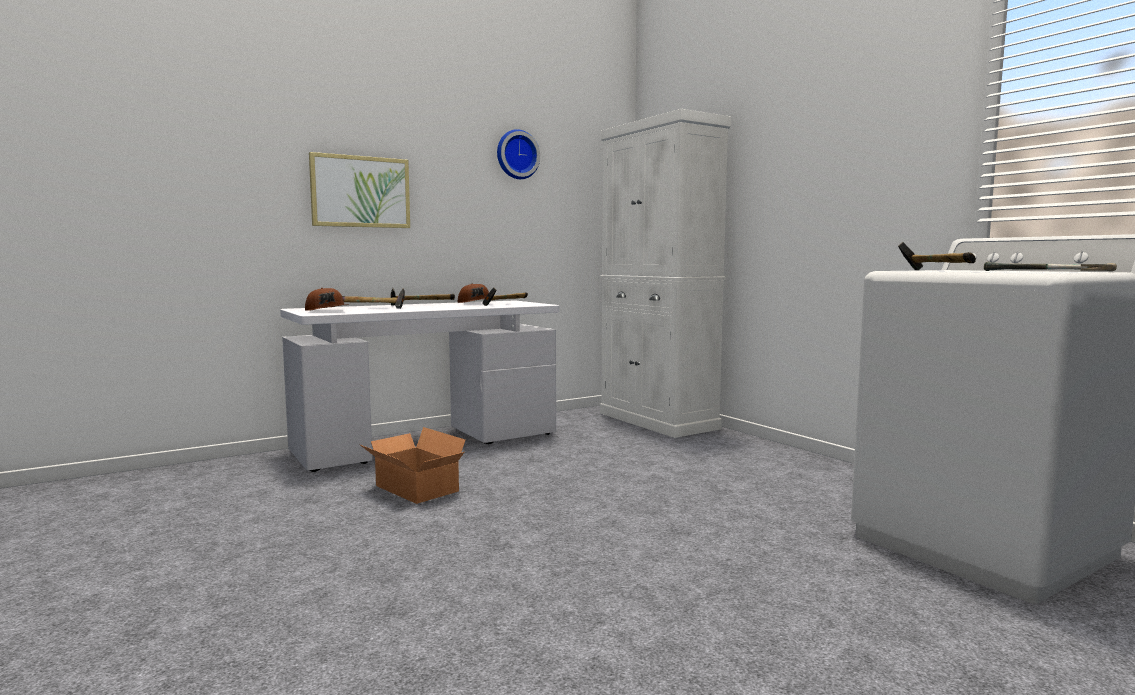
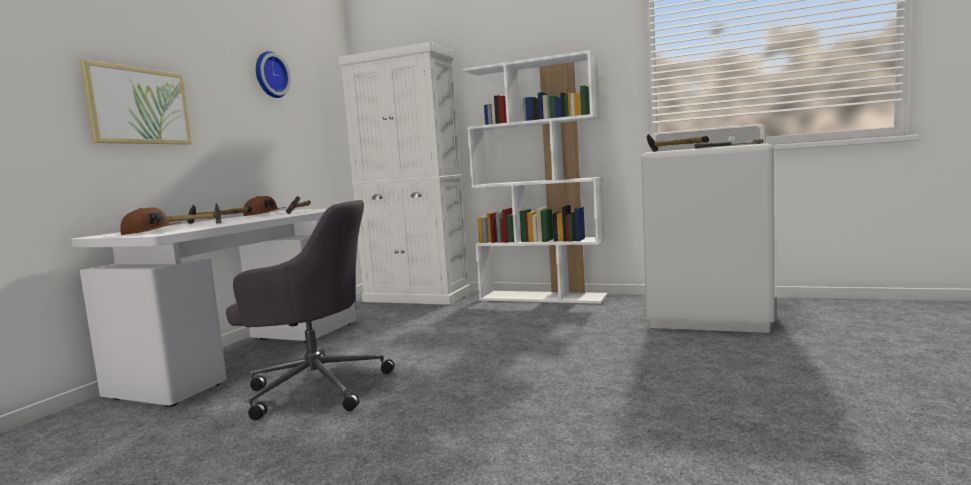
camera: 35 degrees left, 0 degrees up
(415, 490) = (315, 388): cardboard box -> grey office chair
(793, 456) = (543, 297): none -> white bookcase

